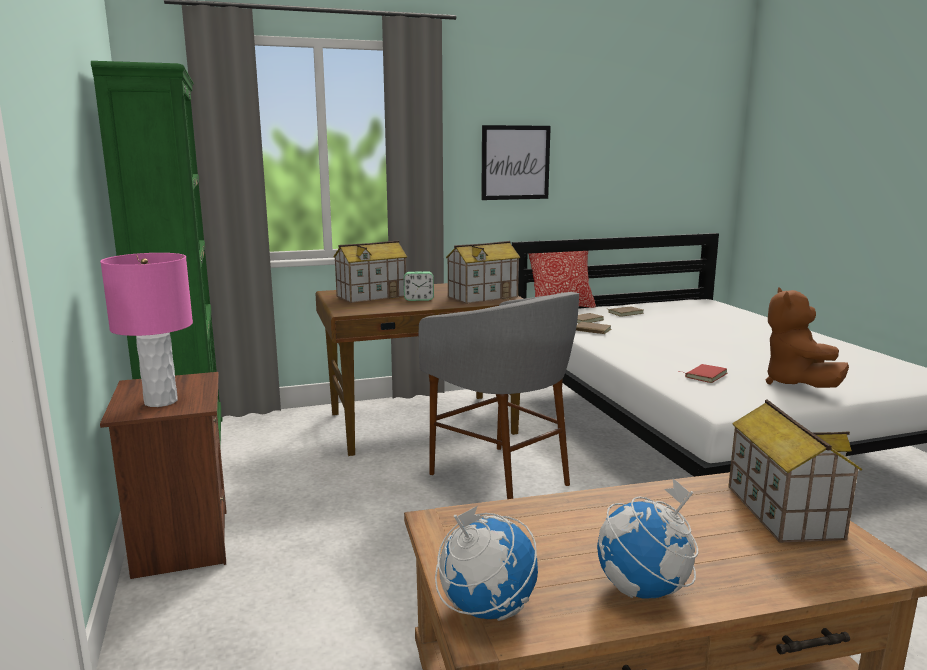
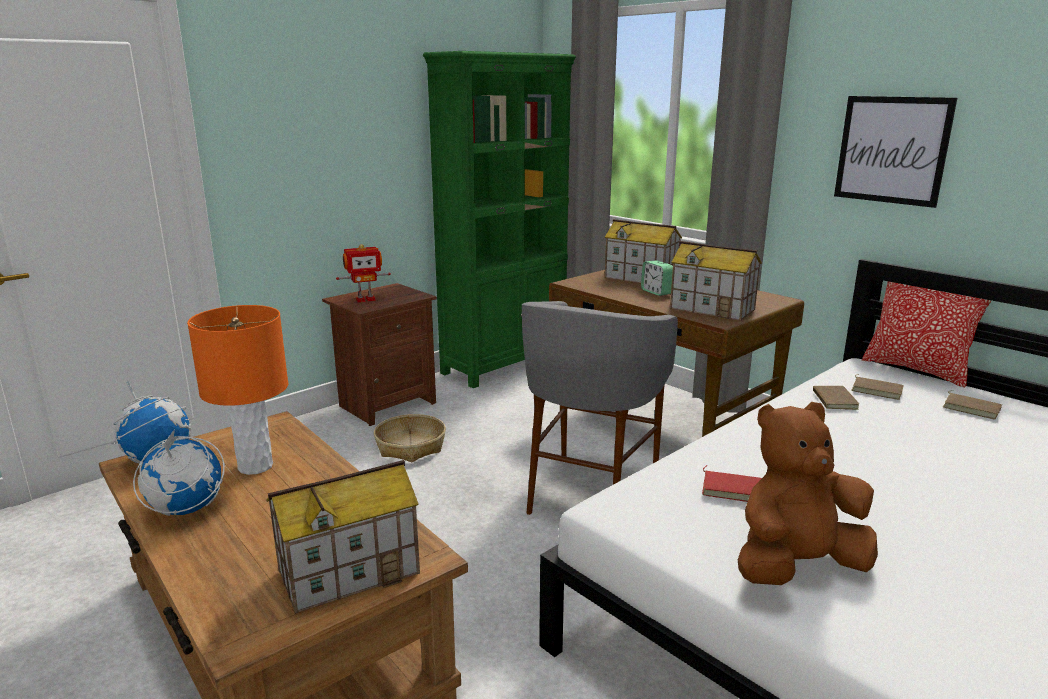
camera: 65 degrees right, 5 degrees up
(160, 401) = (365, 299): pink table lamp -> toy robot
(317, 545) = (411, 447): none -> basket
(553, 541) = (255, 466): none -> orange table lamp

